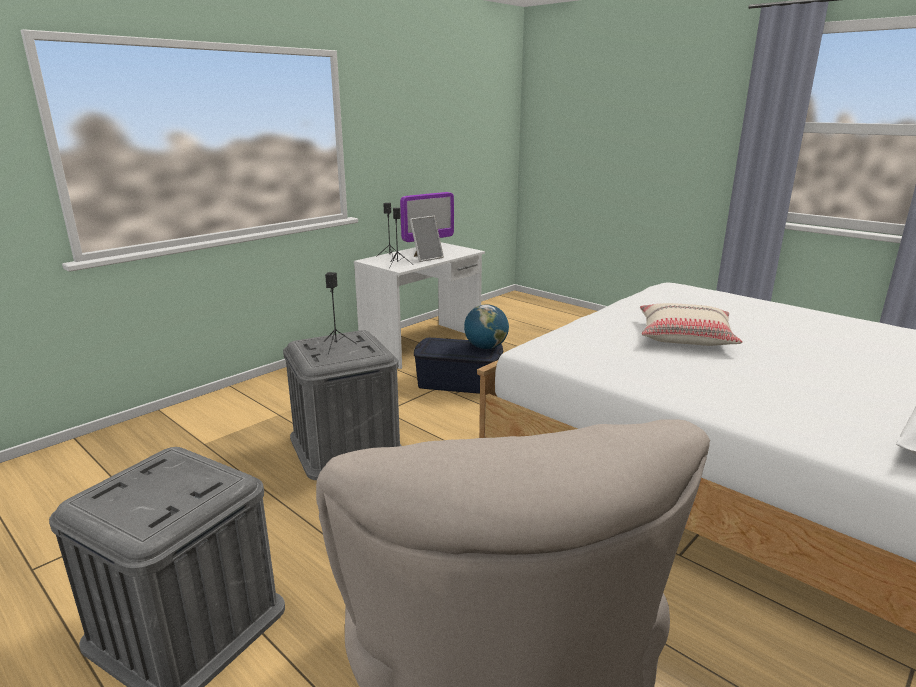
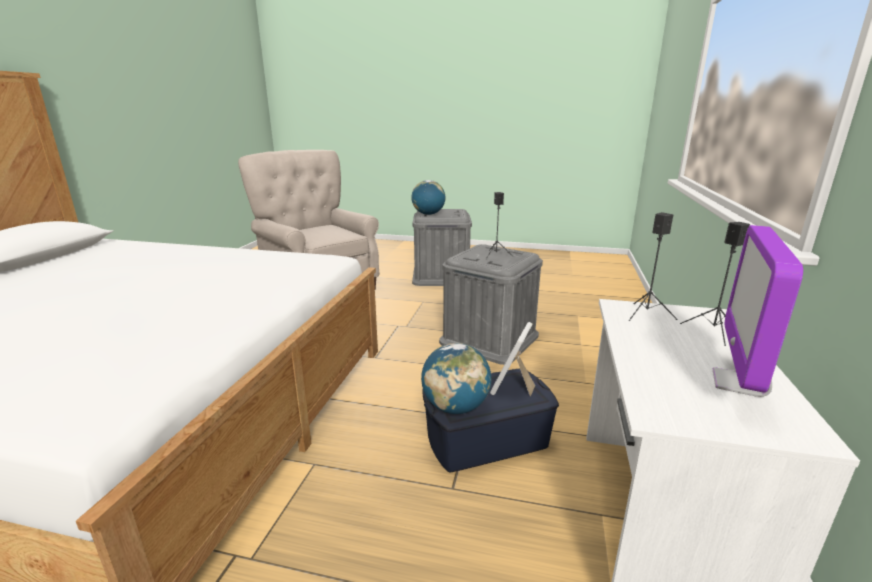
camera: 150 degrees right, 0 degrees up
(196, 491) = (428, 214): none -> globe
(426, 258) = (659, 347): picture frame -> picture frame (512, 387)
(685, 336) = (174, 293): beige pillow -> none

